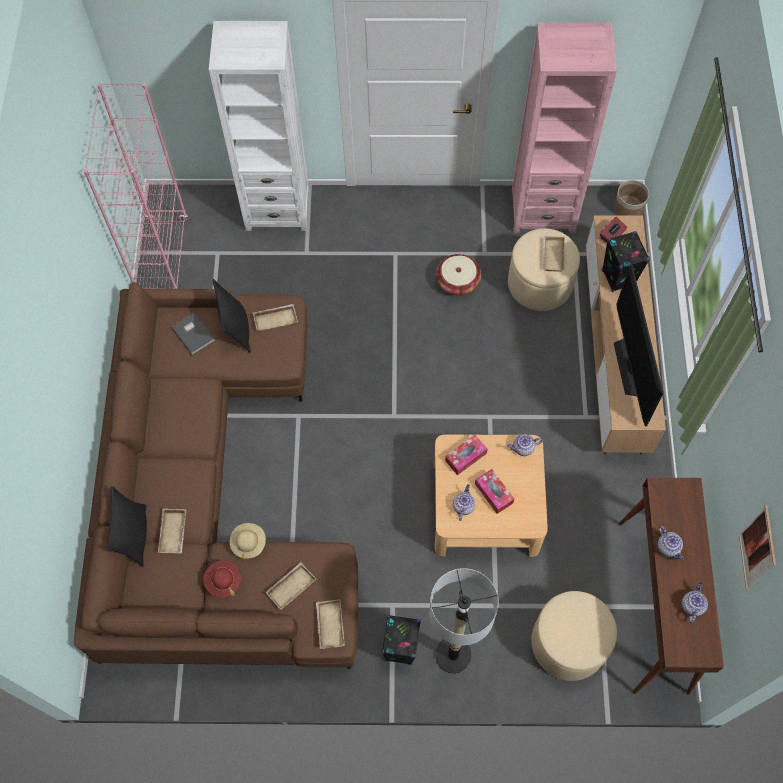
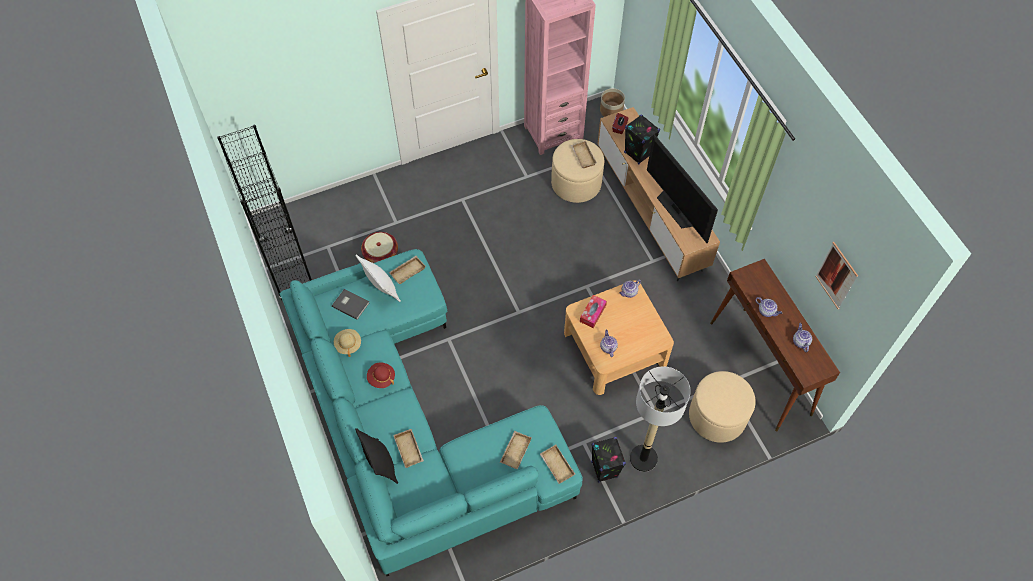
camera: 25 degrees left, 5 degrees down
(163, 258) = (287, 265): pink bookcase -> black bookcase
(210, 496) = (411, 421): brown sofa -> turquoise sofa
(223, 581) = (463, 468): red hat -> red hat (381, 378)
(236, 329) = (381, 289): black pillow -> white pillow
(248, 543) = (468, 434): beige hat -> beige hat (348, 344)
(277, 209) = (358, 199): white bookcase -> none
(458, 281) = (517, 202): basket -> basket (381, 254)
(493, 493) = (624, 330): tissue box -> none

